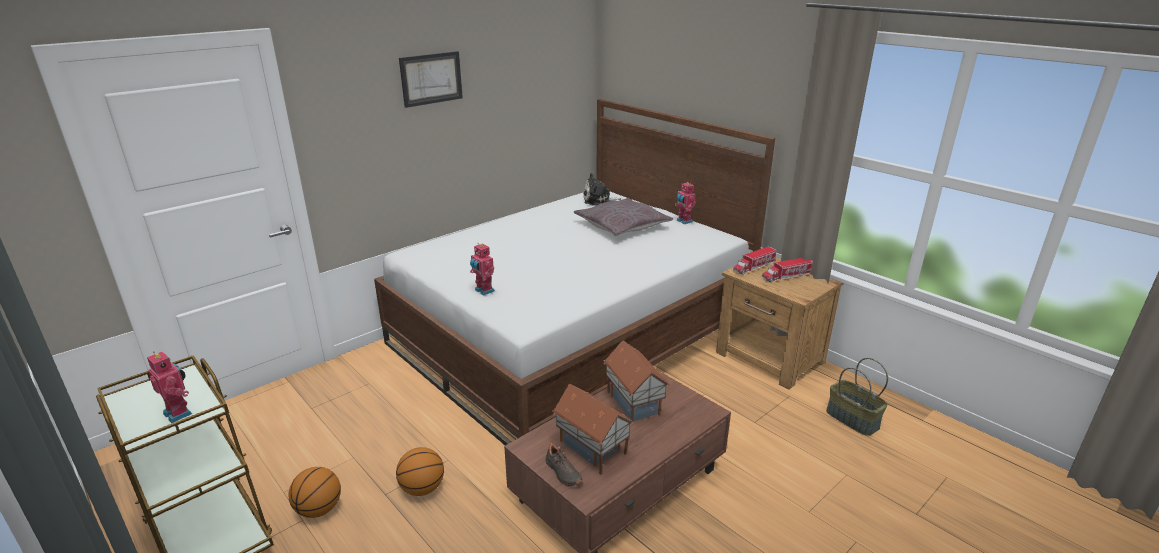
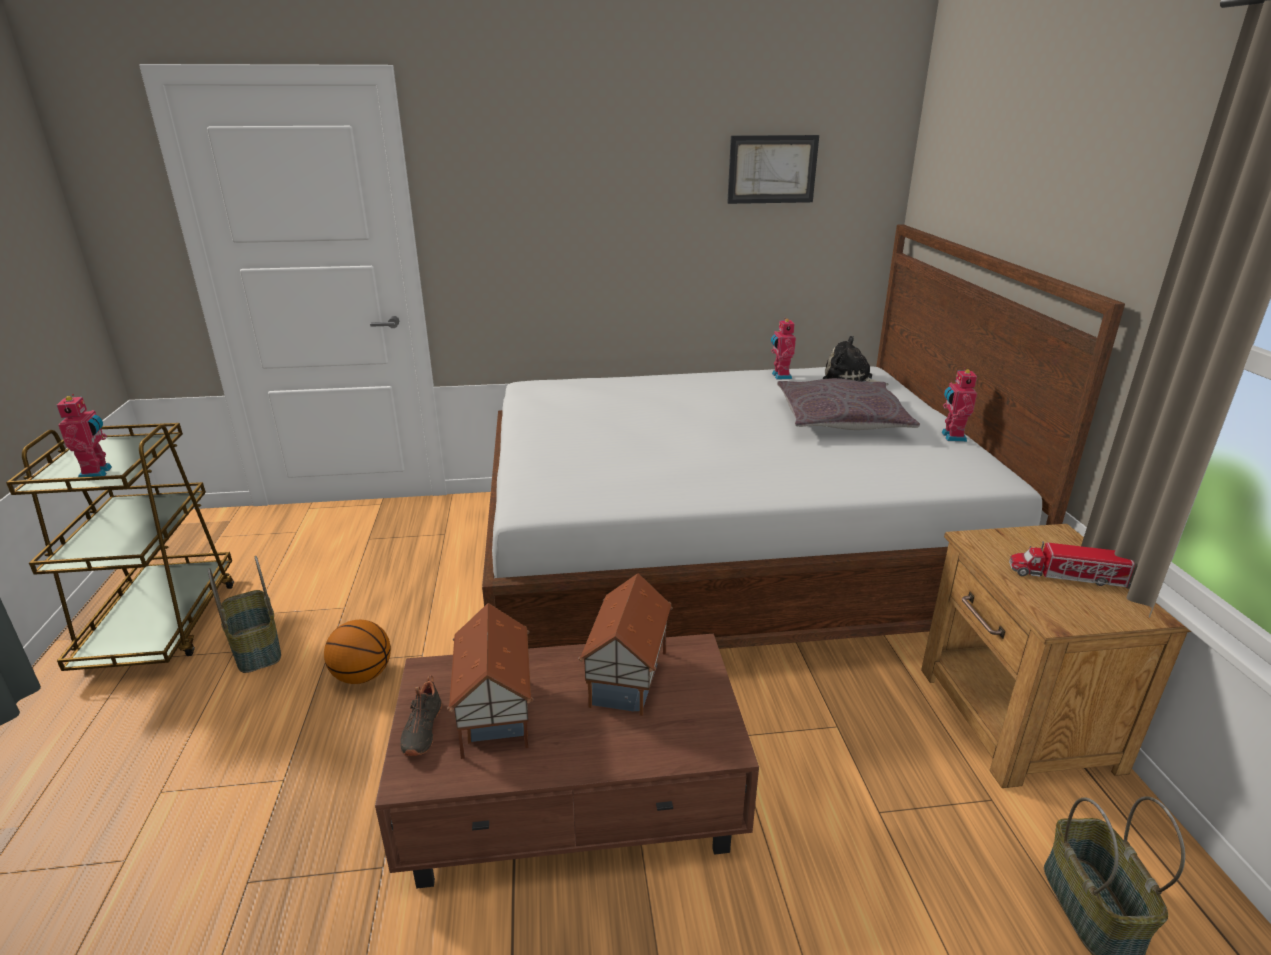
camera: 35 degrees right, 0 degrees up
(319, 509) = (257, 648): basketball -> basket
(431, 78) = (611, 156): picture -> picture (772, 169)
(483, 291) = (545, 449): toy robot -> toy robot (780, 376)
(754, 267) = (1017, 541): toy truck -> none

